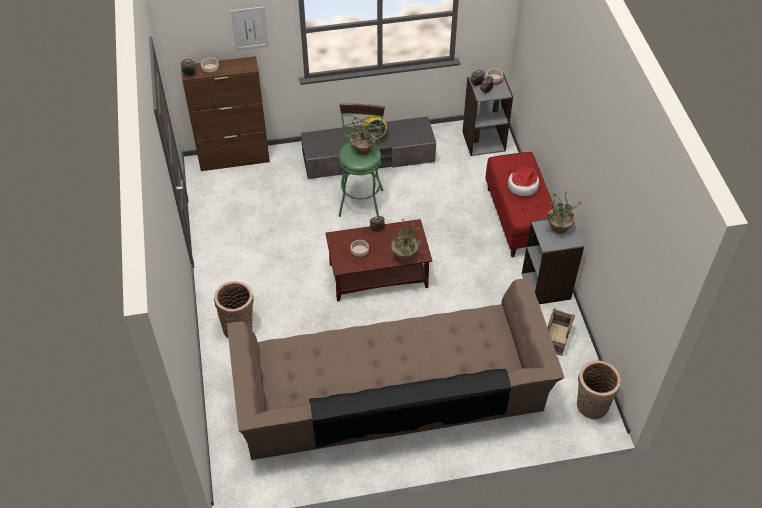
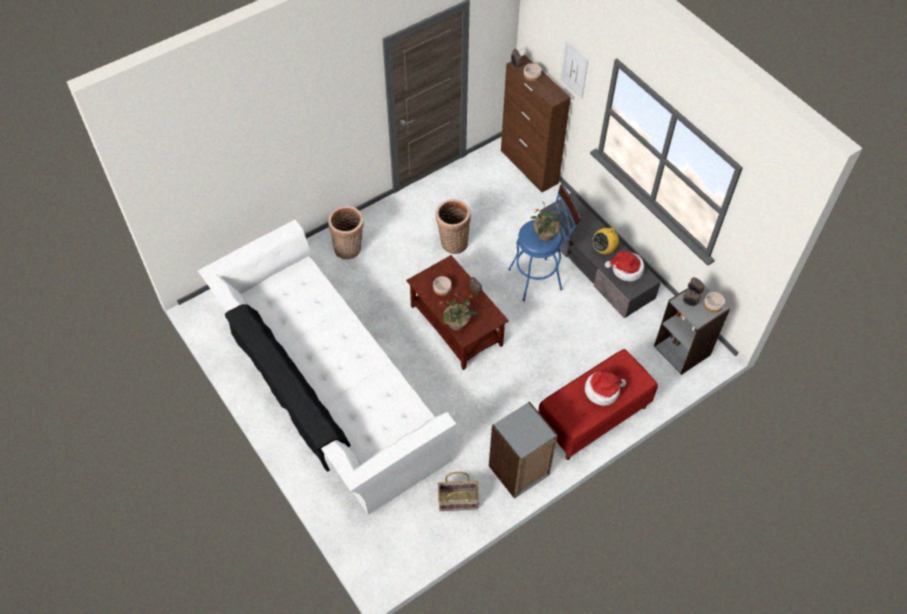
camera: 65 degrees right, 5 degrees up
(361, 199) = (539, 278): green stool -> blue stool
(391, 398) = (327, 386): brown sofa -> white sofa
(404, 131) = (626, 269): none -> hat
(558, 227) = (533, 428): potted plant -> none
(590, 407) = (390, 555): basket -> basket (452, 243)

